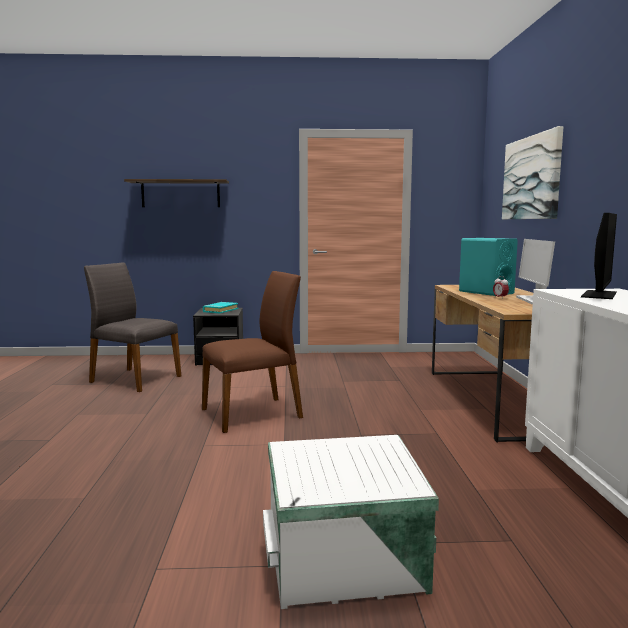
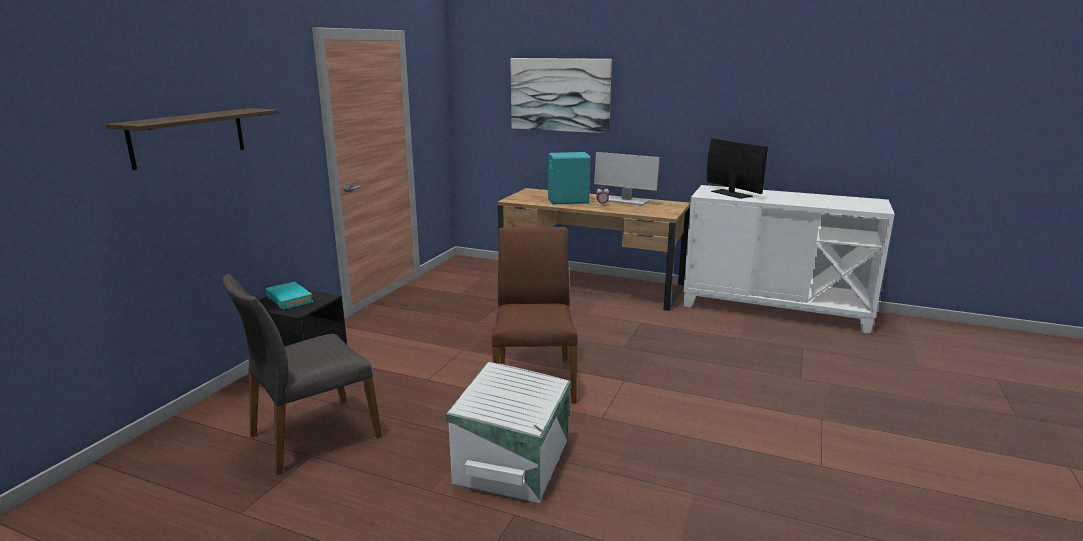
camera: 65 degrees left, 10 degrees up
(347, 563) = (822, 398): white storage box -> white storage box (515, 461)

